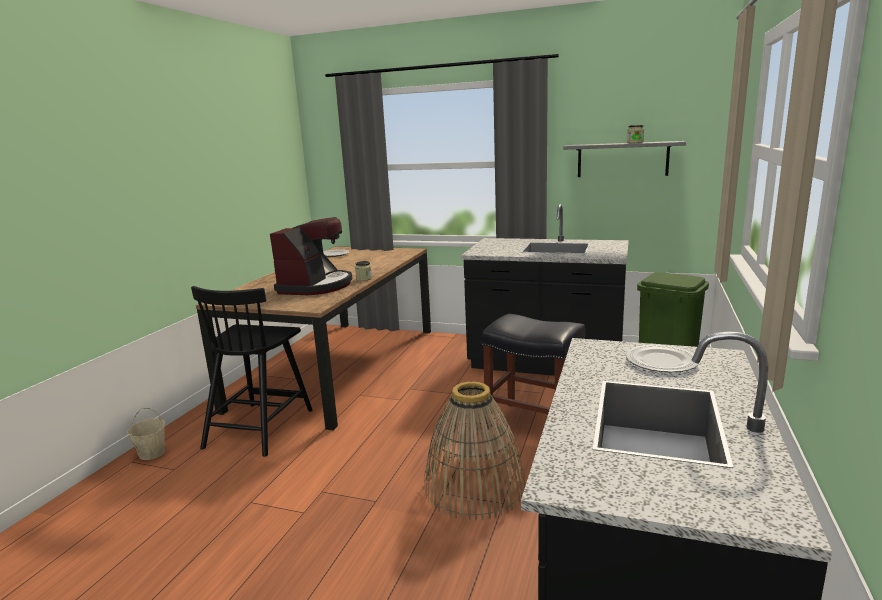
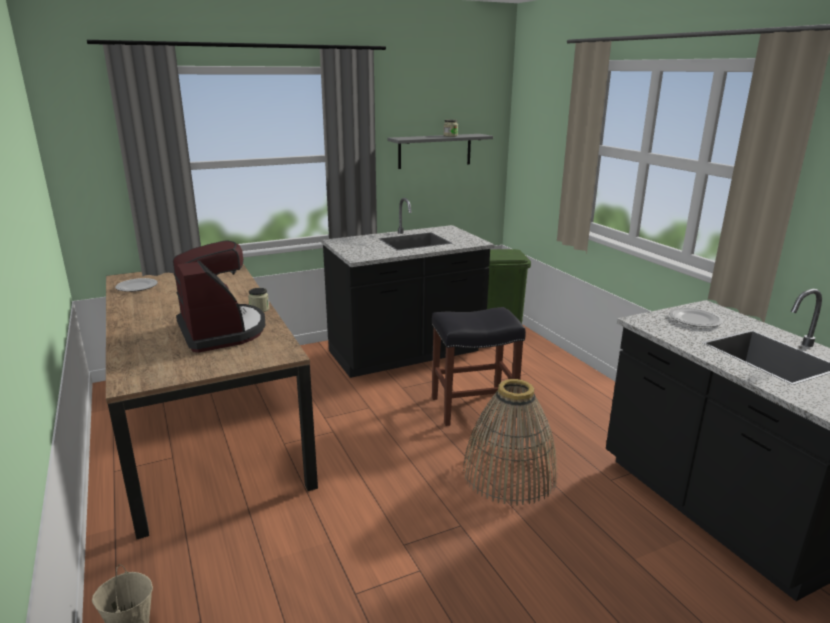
camera: 45 degrees left, 5 degrees up
(260, 427) = (228, 524): black chair -> none

